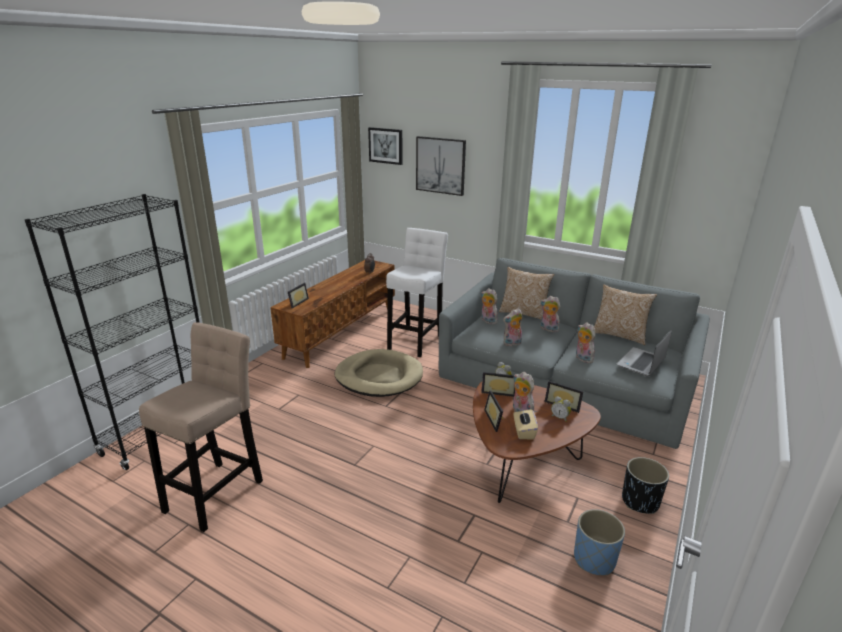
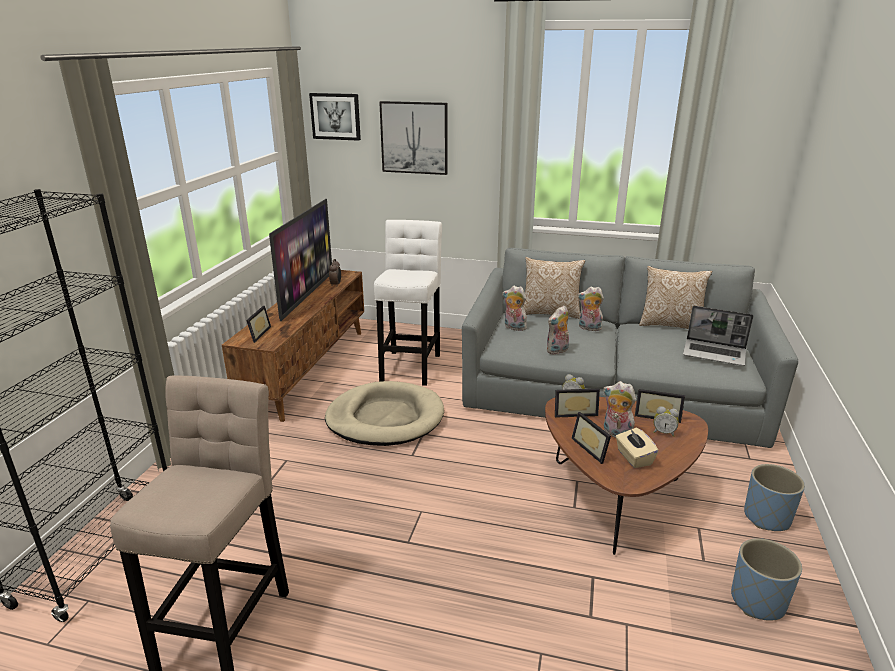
camera: 15 degrees left, 0 degrees up
(345, 278) = (306, 295): none -> television
(582, 358) = (647, 357): plush toy -> none
(640, 501) = (767, 518): black planter -> blue planter
(641, 363) = (715, 353): laptop -> laptop turned 90 degrees counterclockwise

